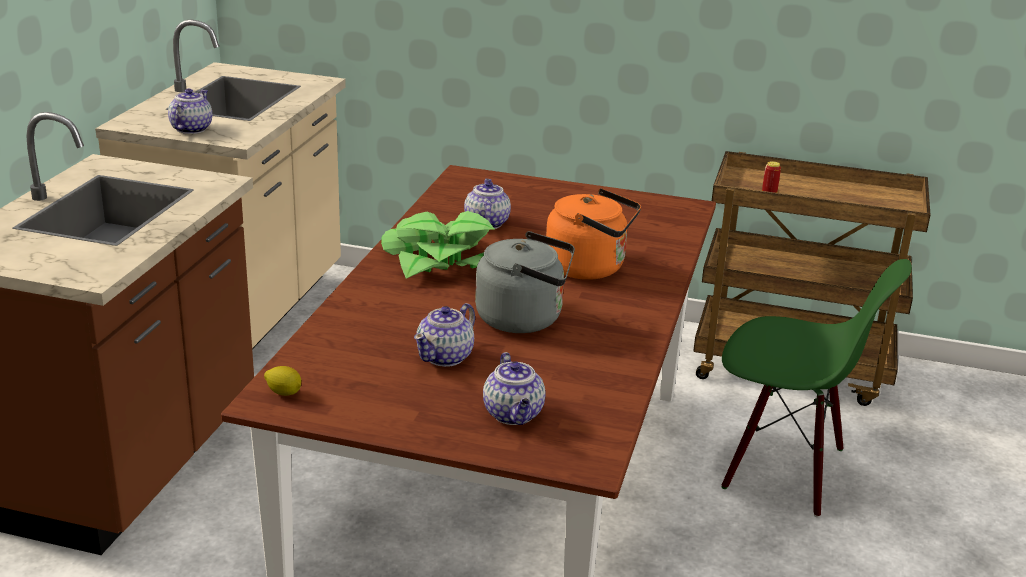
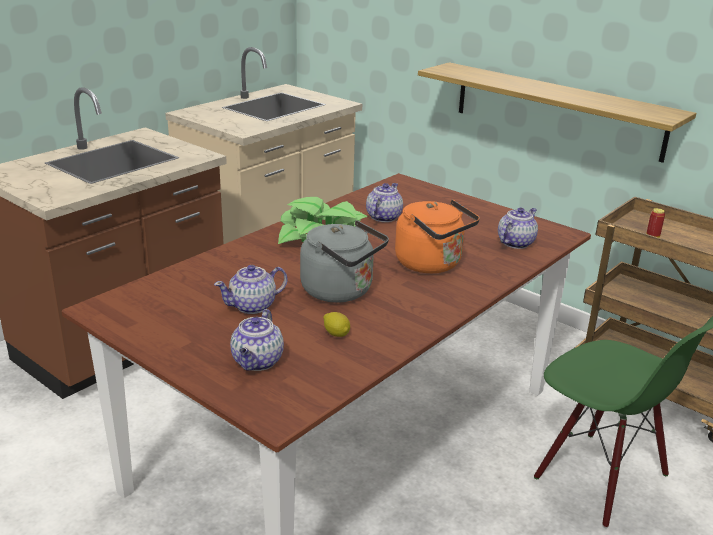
camera: 25 degrees right, 0 degrees up
(191, 129) = (223, 121): teapot -> teapot (515, 242)
(284, 393) = (115, 305): lemon -> lemon (336, 334)
(616, 61) = (557, 110): none -> shelf

